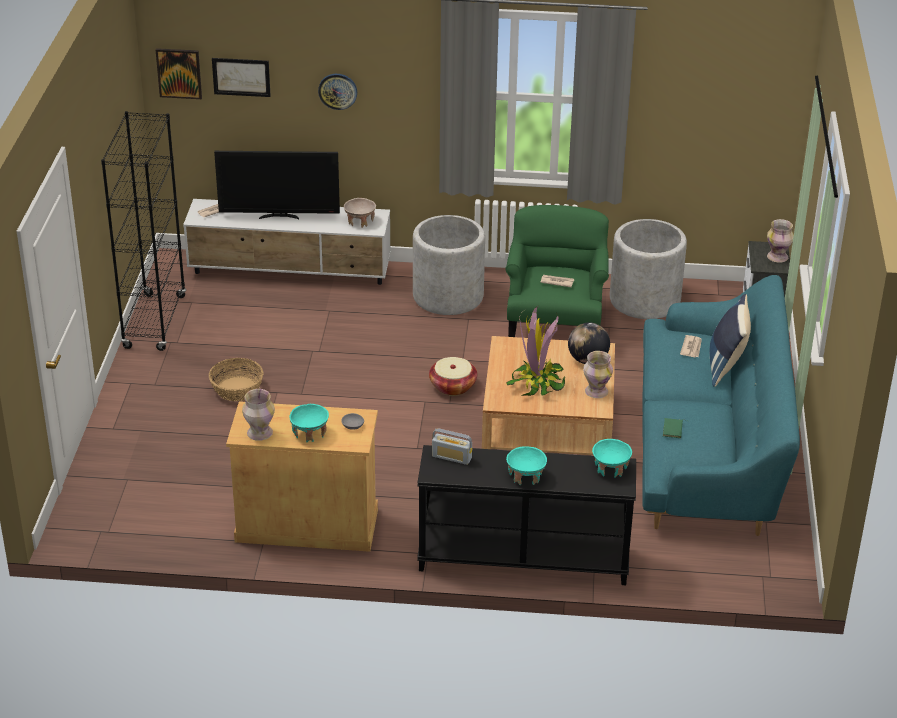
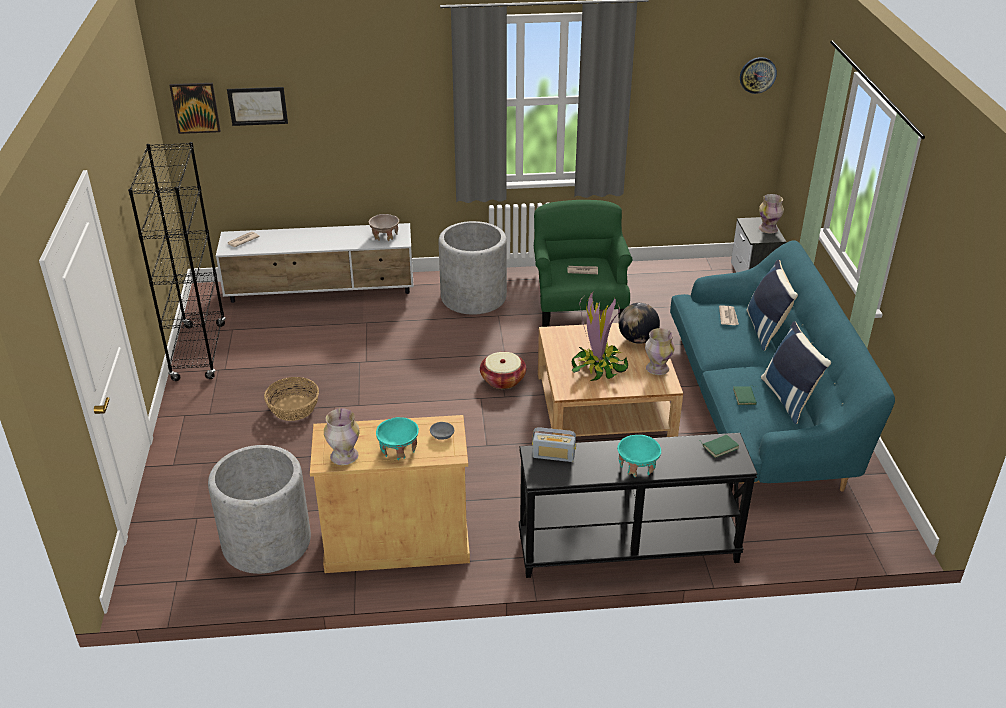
camera: 10 degrees left, 0 degrees up
(279, 216) = (307, 239): television -> none
(338, 91) = (353, 111): wall clock -> wall clock (757, 75)
(610, 468) = (719, 447): turquoise bowl -> green book
(644, 300) = (650, 282): grey planter -> grey planter (266, 542)
(717, 436) = (789, 399): none -> blue pillow

